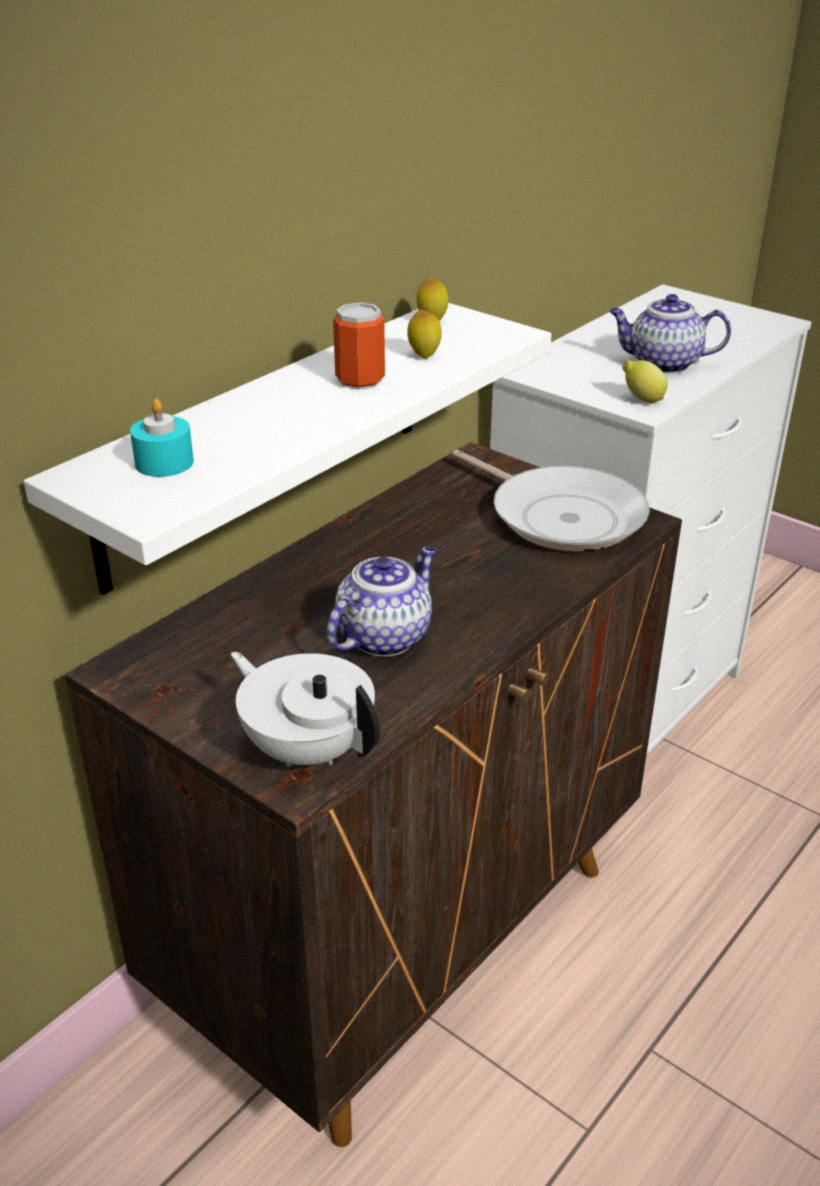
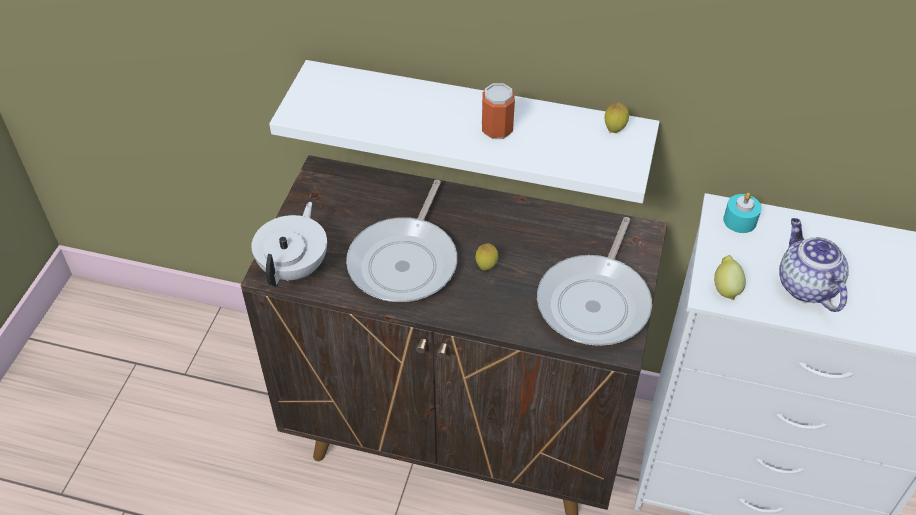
camera: 65 degrees right, 15 degrees up
(164, 463) = (348, 97): turquoise candle -> turquoise candle (740, 220)
(384, 636) = (406, 261): teapot -> frying pan
(424, 356) = (554, 144): lemon -> lemon (486, 267)

